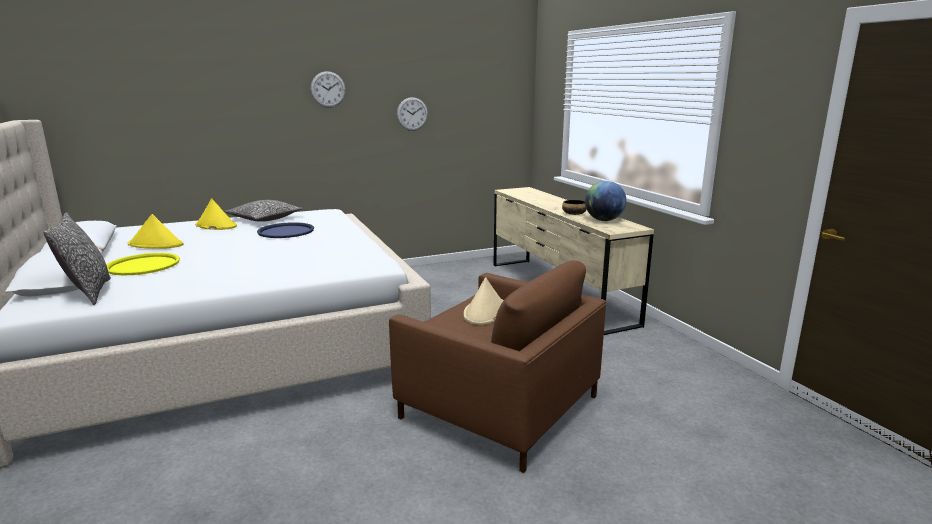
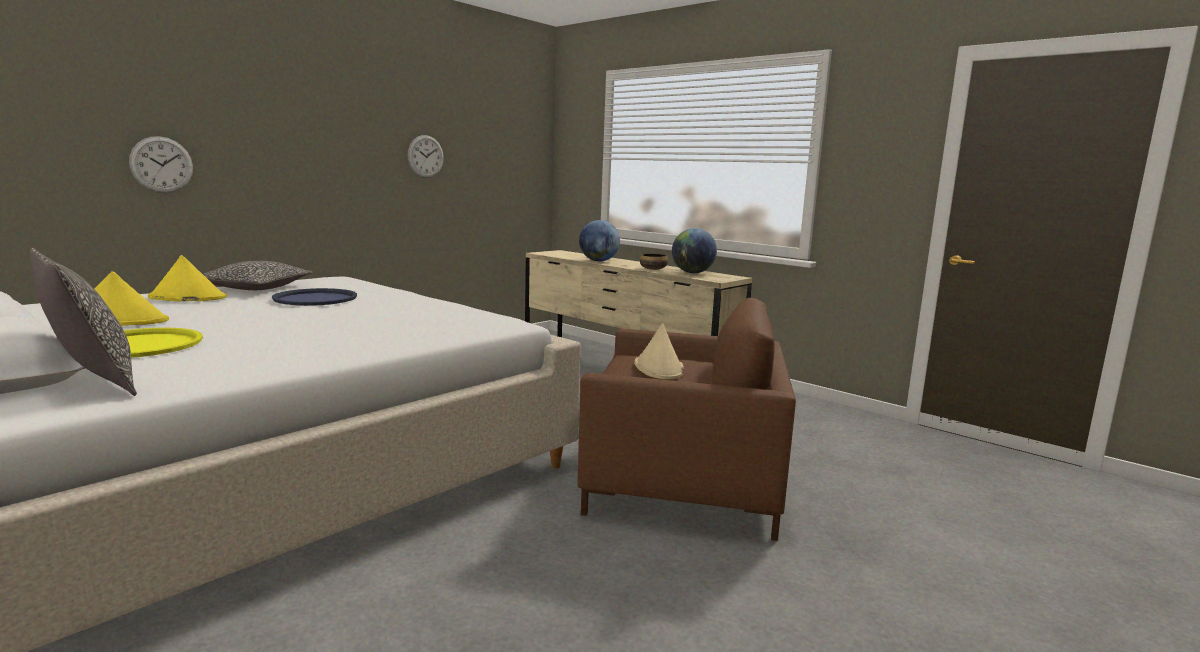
camera: 25 degrees left, 5 degrees down
(328, 89) = (322, 115): wall clock -> wall clock (161, 165)
(540, 202) = (598, 261): none -> globe

